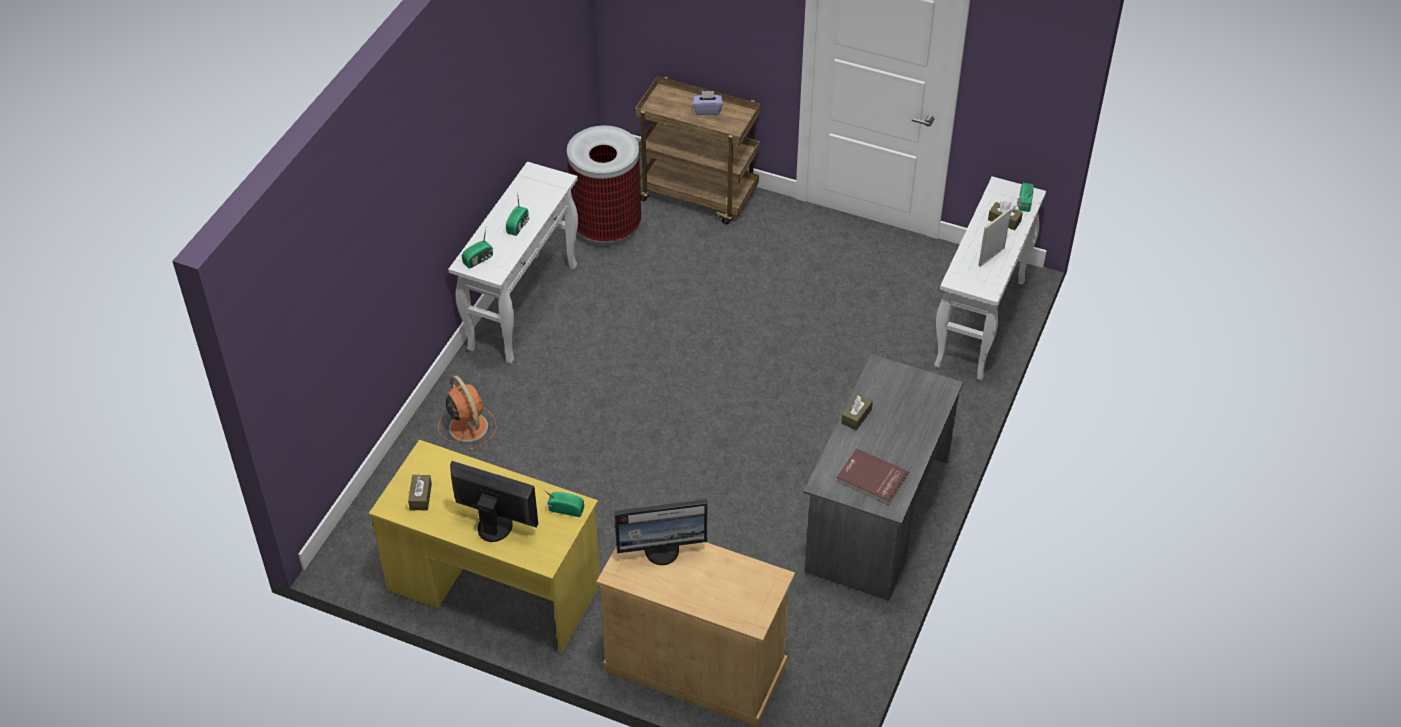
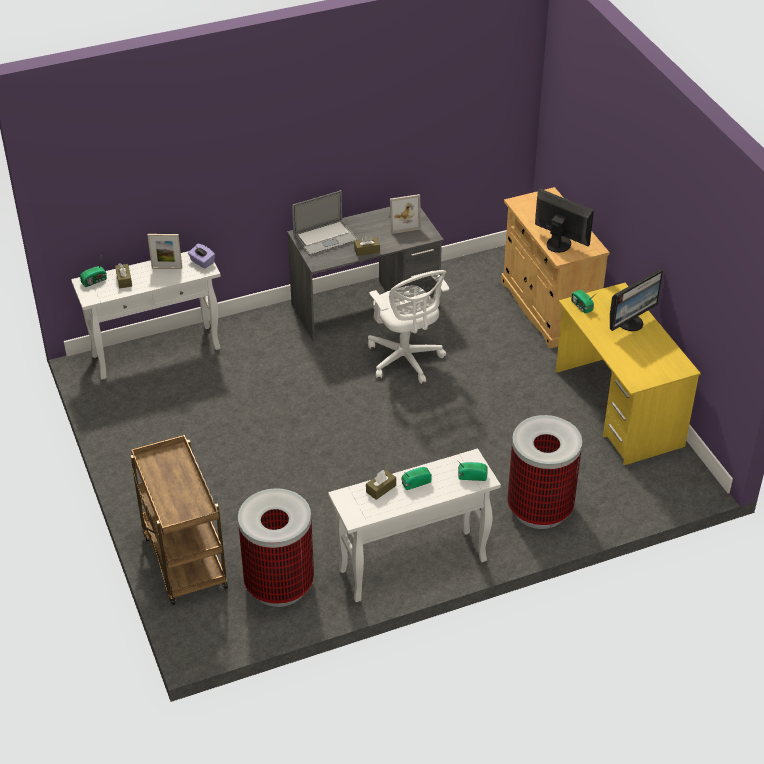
camera: 135 degrees left, 5 degrees down
(420, 497) = (660, 362): brown tissue box -> brown tissue box (381, 489)
(467, 425) = (540, 509): orange fan -> trash can
(495, 525) = (630, 322): monitor -> monitor turned 105 degrees counterclockwise
(707, 110) = (165, 482): purple tissue box -> purple tissue box (202, 262)
(758, 484) = (406, 360): none -> white office chair
(871, 479) = (402, 223): red book -> picture frame
(915, 401) = (325, 238): none -> laptop

